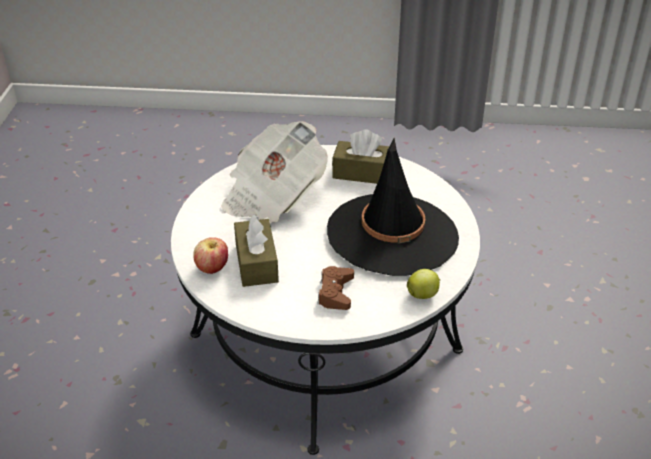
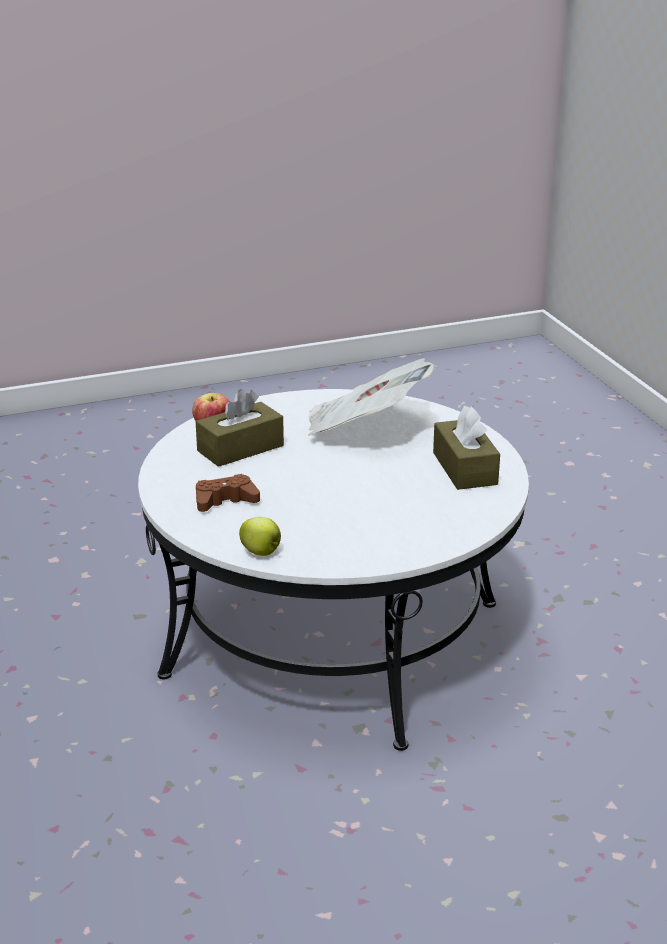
camera: 65 degrees right, 10 degrees down
(392, 234) = (359, 511): black hat -> none

